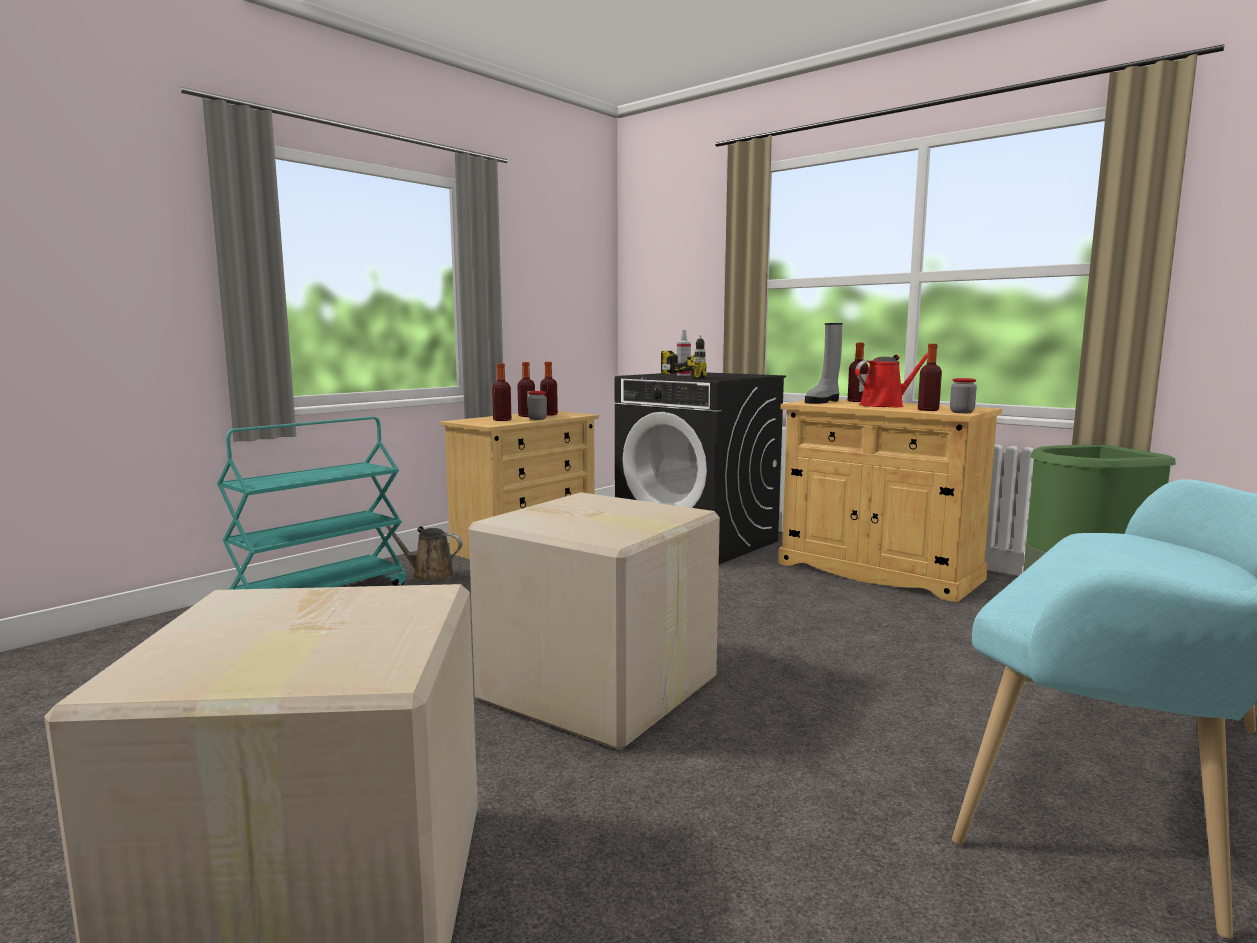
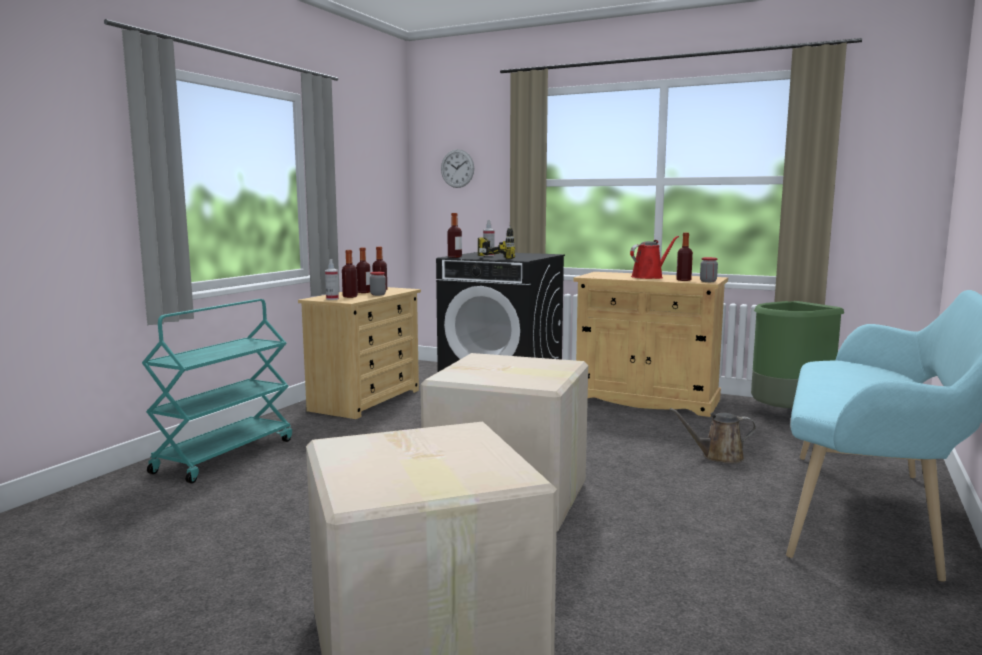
camera: 15 degrees left, 0 degrees up
(429, 574) = (304, 429): brown watering can -> brown watering can (718, 457)
(478, 421) = (332, 299): none -> spray bottle
(669, 270) = (457, 168): none -> wall clock
(823, 402) = (601, 275): grey boot -> none
(857, 401) = (624, 273): bottle -> bottle (454, 257)

